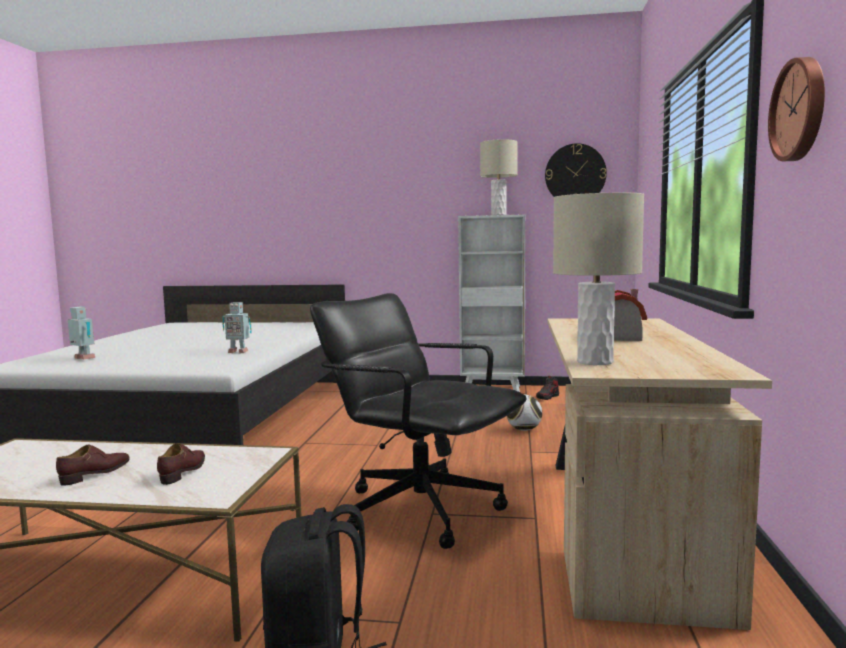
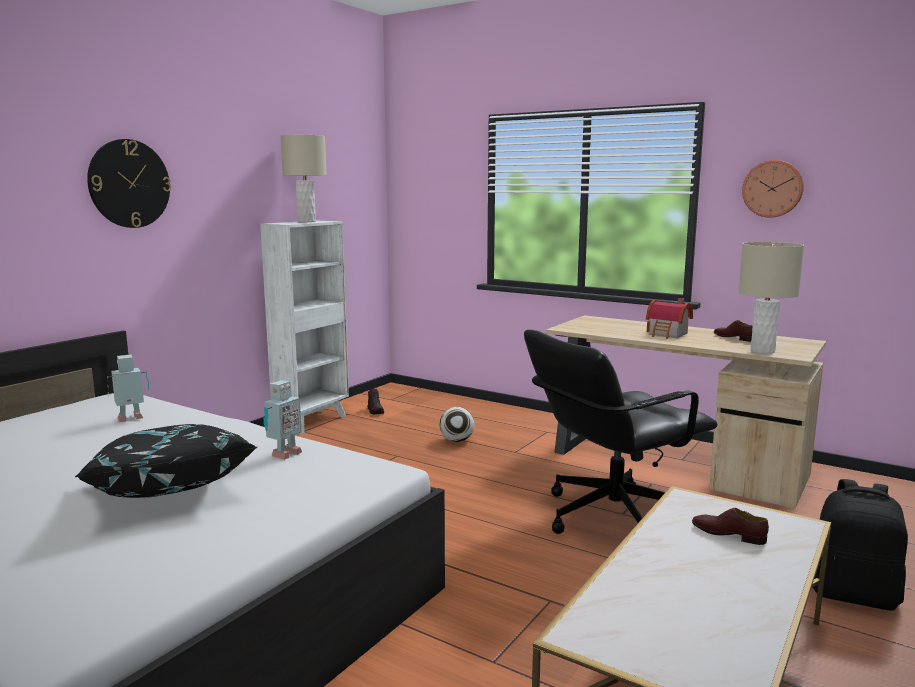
camera: 65 degrees left, 5 degrees up
(83, 358) = (138, 560): toy robot -> toy robot (131, 419)
(96, 473) = (721, 576): brown shoe -> brown shoe (734, 338)
(167, 349) = (165, 493): none -> black pillow
(575, 174) = (347, 175): wall clock -> wall clock (129, 184)

